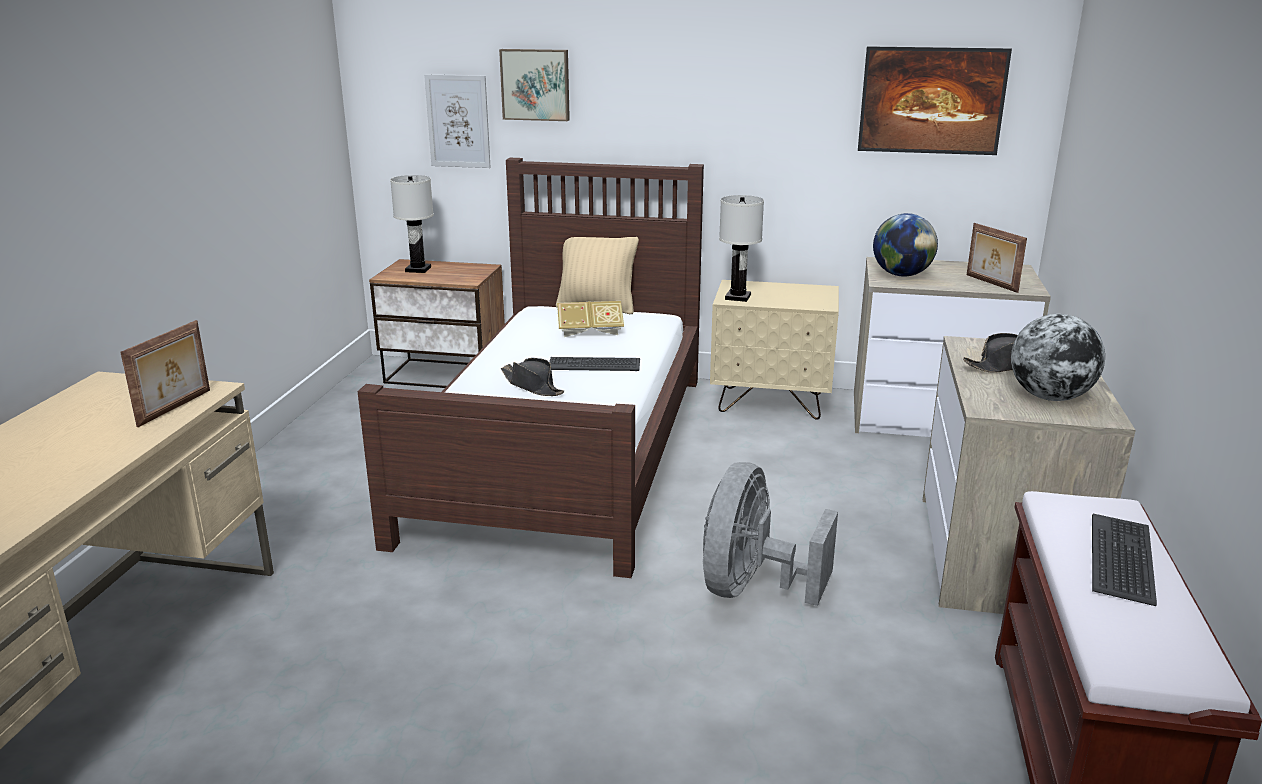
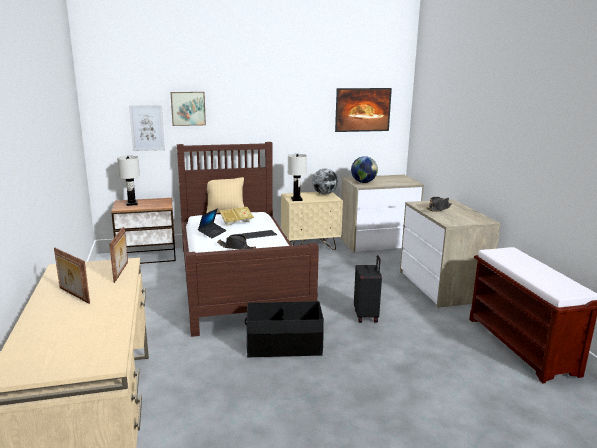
camera: 25 degrees left, 5 degrees down
(521, 614) = (284, 346): none -> black storage box
(522, 348) = (212, 233): none -> laptop
(752, 588) = (366, 315): grey fan -> black suitcase
(990, 283) = (398, 182): picture frame -> picture frame (73, 295)
(1049, 397) = (464, 217): globe -> globe (324, 194)
(1123, 559) = (529, 264): keyboard -> none

